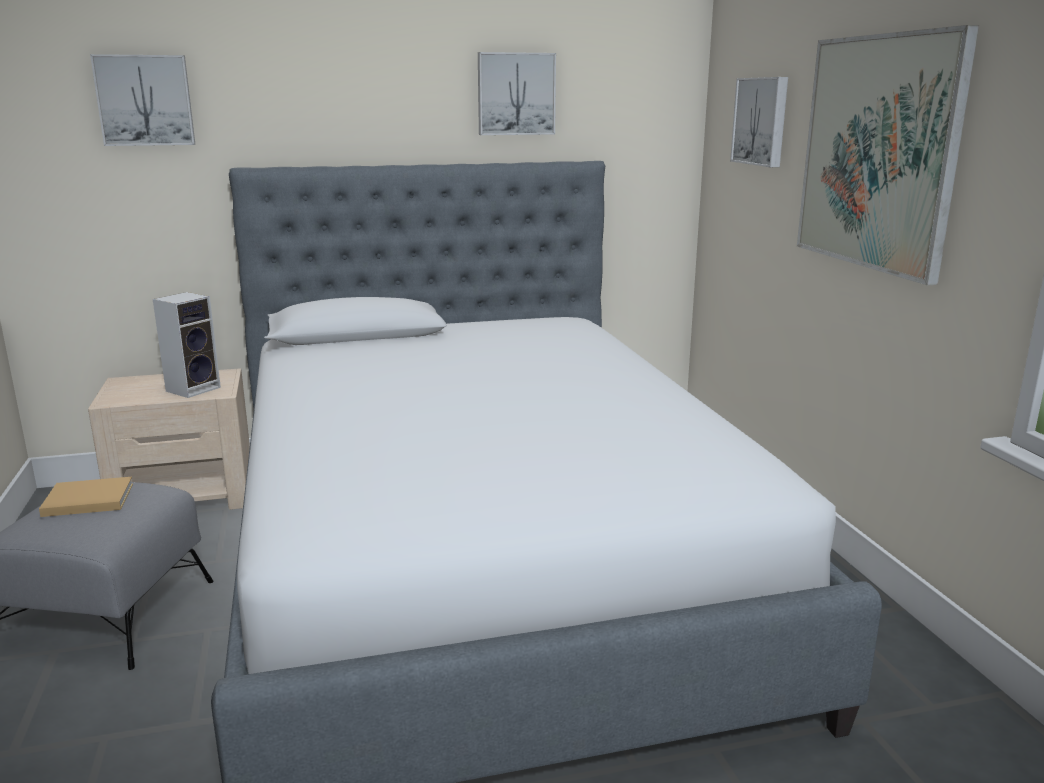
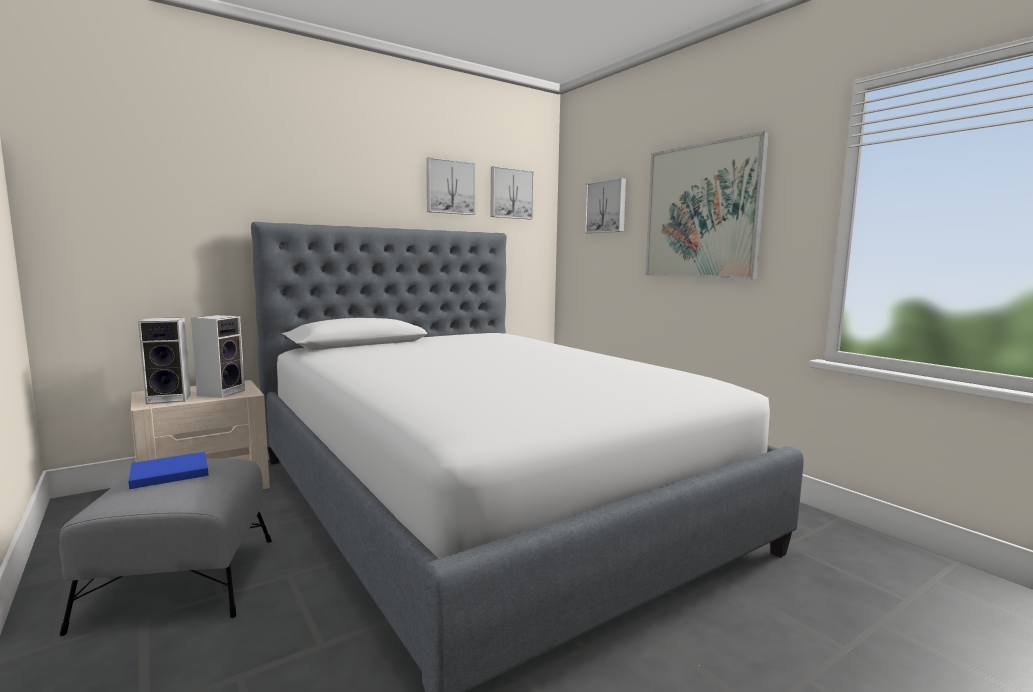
camera: 20 degrees left, 10 degrees down
(85, 500) = (167, 473): beige book -> blue book
(137, 394) = (171, 398): none -> speaker
(145, 100) = (182, 167): picture -> picture (510, 193)

